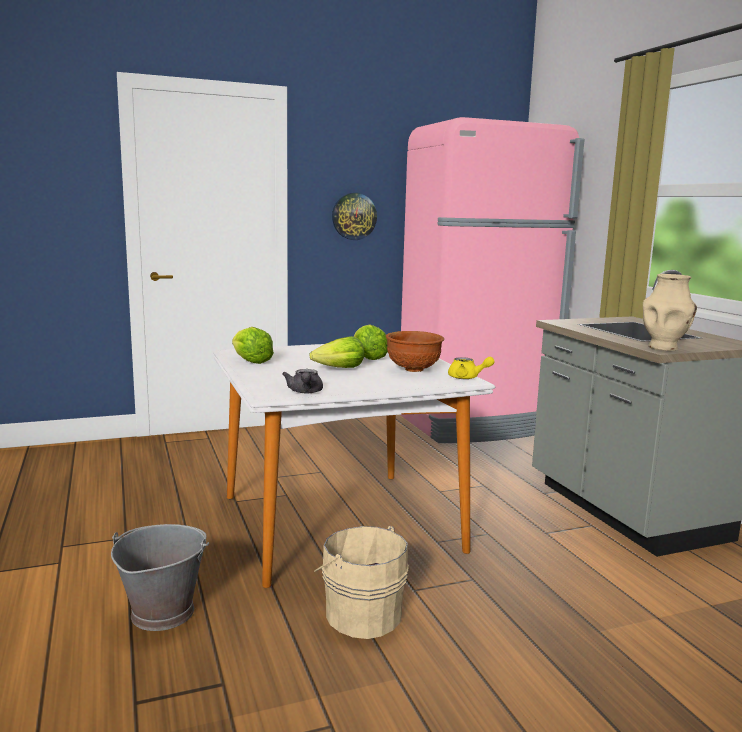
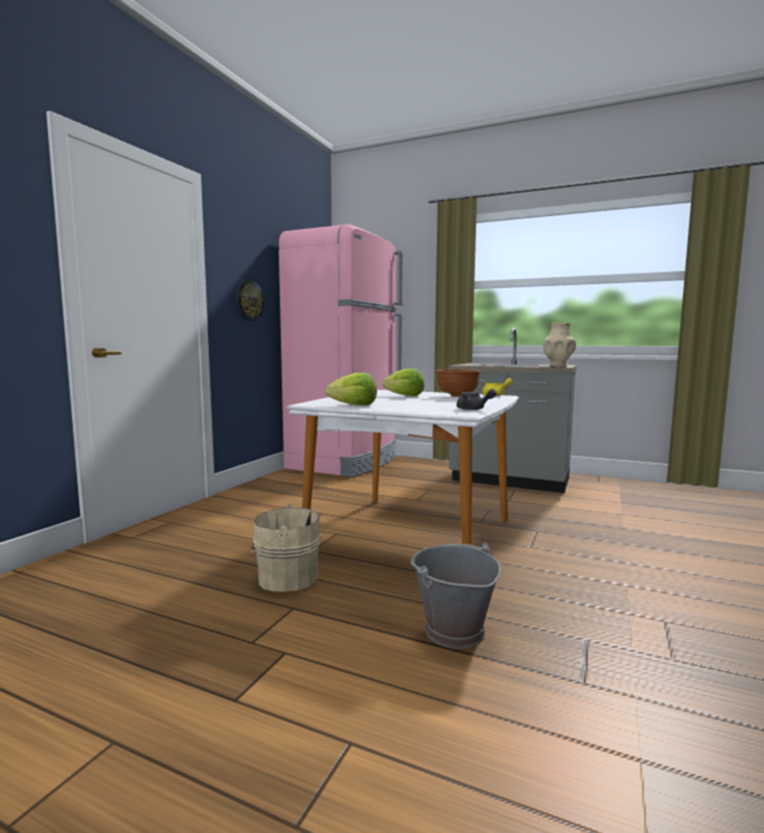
camera: 45 degrees left, 5 degrees down
(339, 369) = (424, 400): lettuce -> none
(361, 614) = (542, 569): beige bucket -> beige bucket (285, 577)

